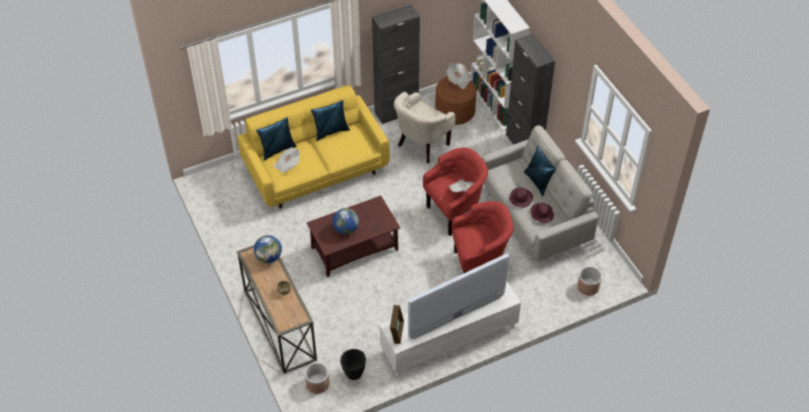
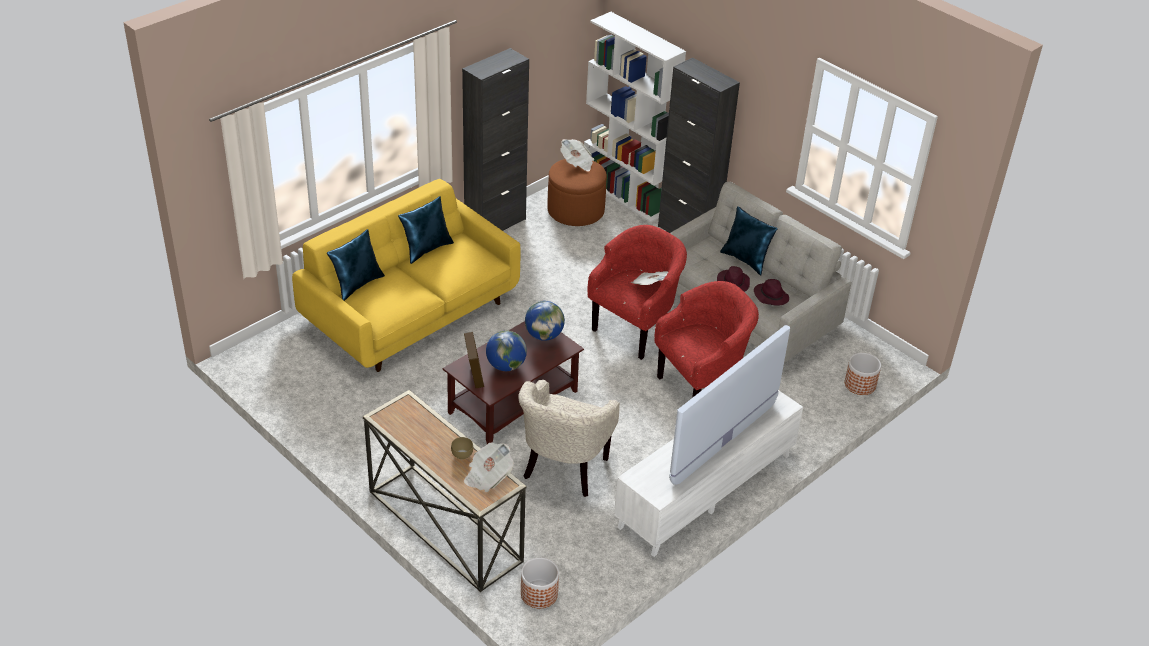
camera: 20 degrees left, 10 degrees down
(269, 257) = (417, 414): globe -> globe (544, 335)
(287, 165) = (381, 300): newspaper -> newspaper (488, 476)
(353, 374) = (588, 567): black planter -> none
(397, 332) = (648, 481): picture frame -> picture frame (474, 375)
(421, 146) = (549, 259): beige armchair -> beige armchair (563, 471)

